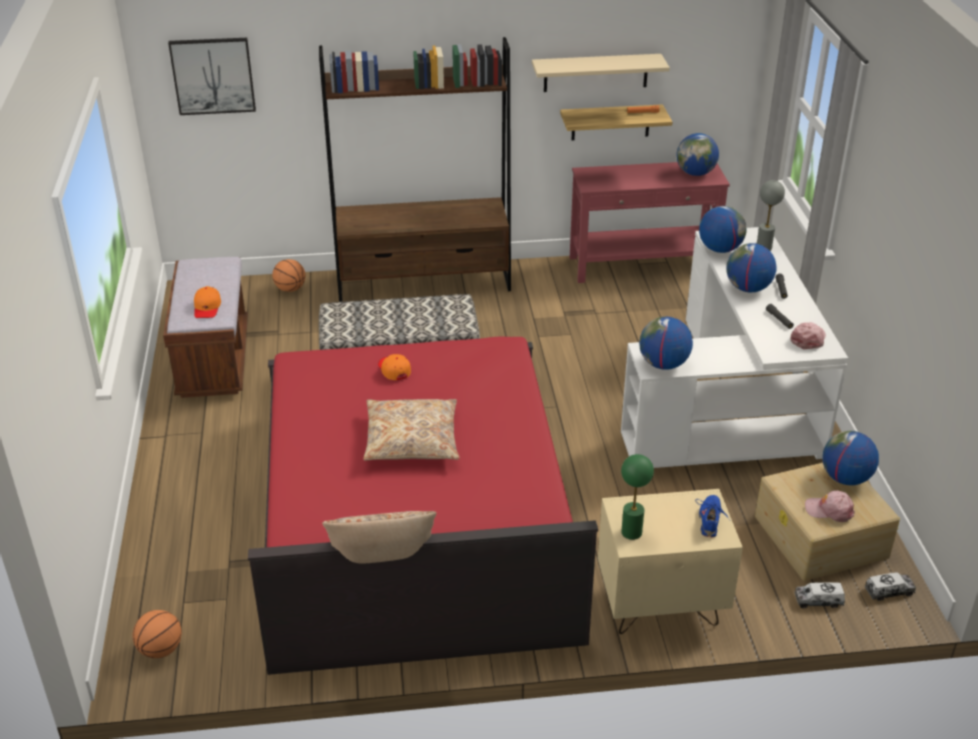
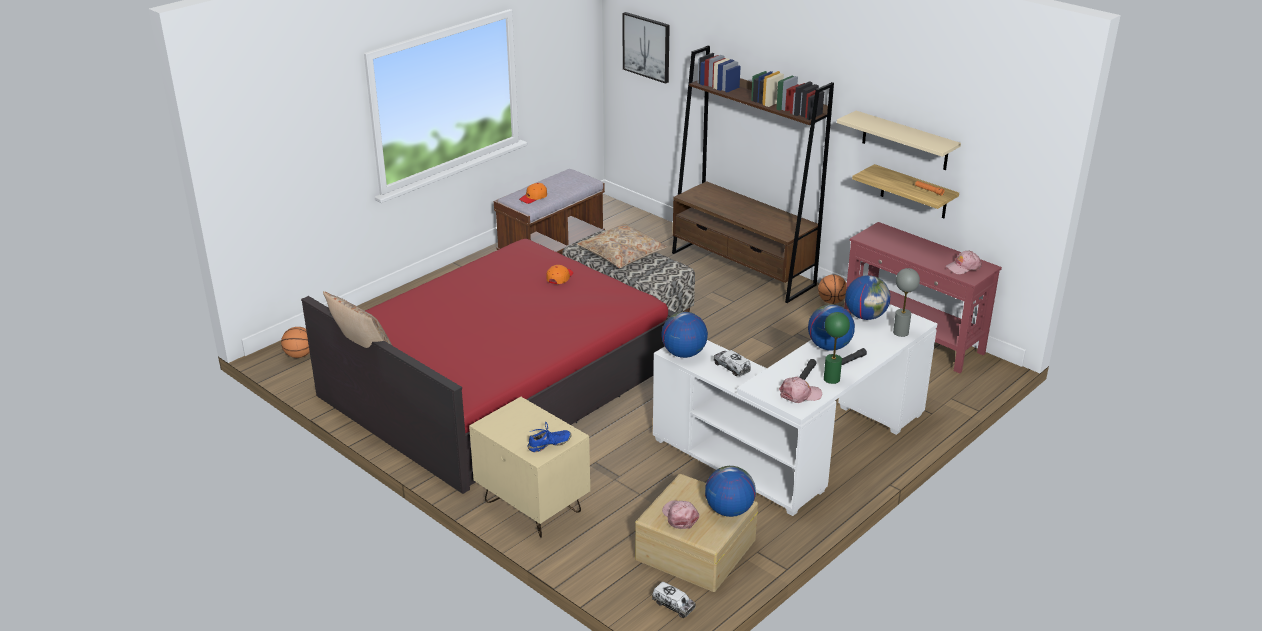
camera: 50 degrees right, 5 degrees down
(290, 289) = (658, 232): basketball -> basketball (831, 302)
(412, 440) = (498, 313): beige pillow -> beige pillow (622, 254)
(632, 532) = (499, 420): green table lamp -> green table lamp (832, 379)
(695, 173) = (963, 267): globe -> pink cap
(818, 601) = (621, 574): toy truck -> toy truck (731, 367)

